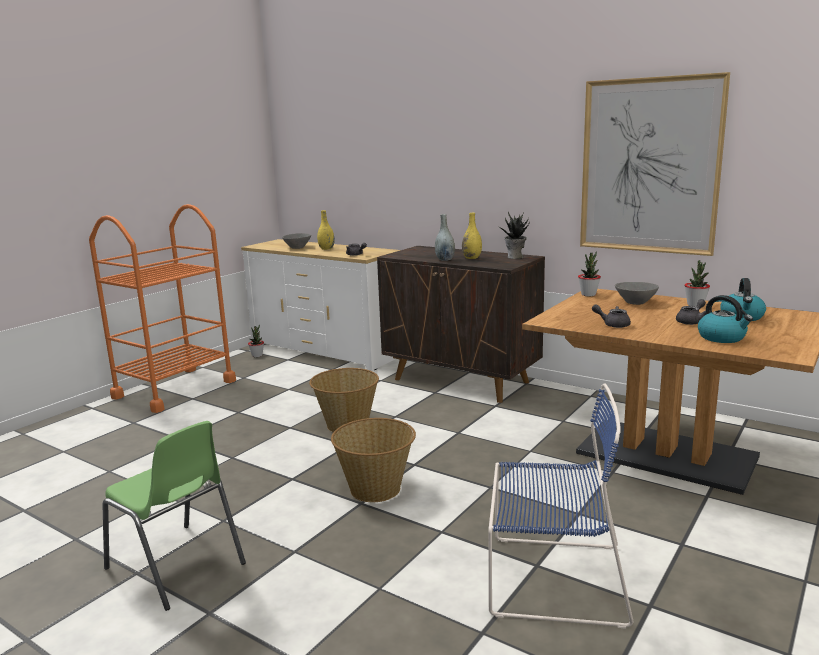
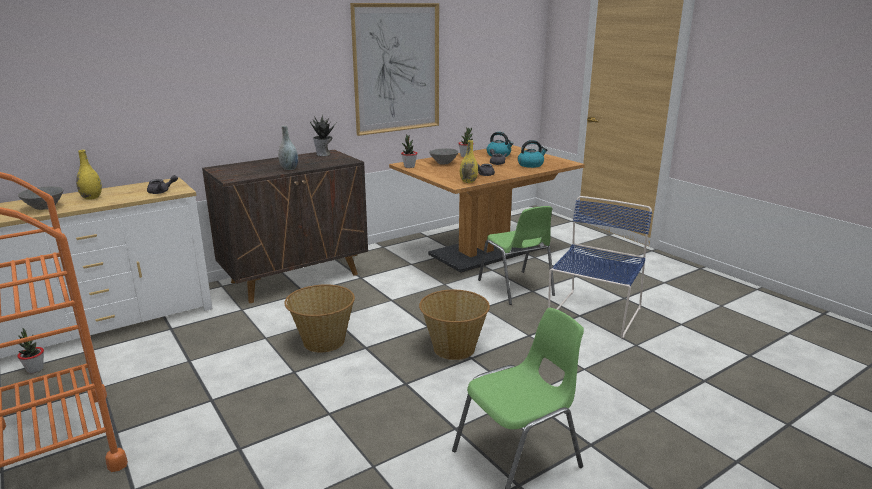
camera: 70 degrees left, 5 degrees up
(471, 258) = (300, 162): yellow vase -> yellow vase (468, 181)
(573, 499) = (516, 288): none -> green chair

